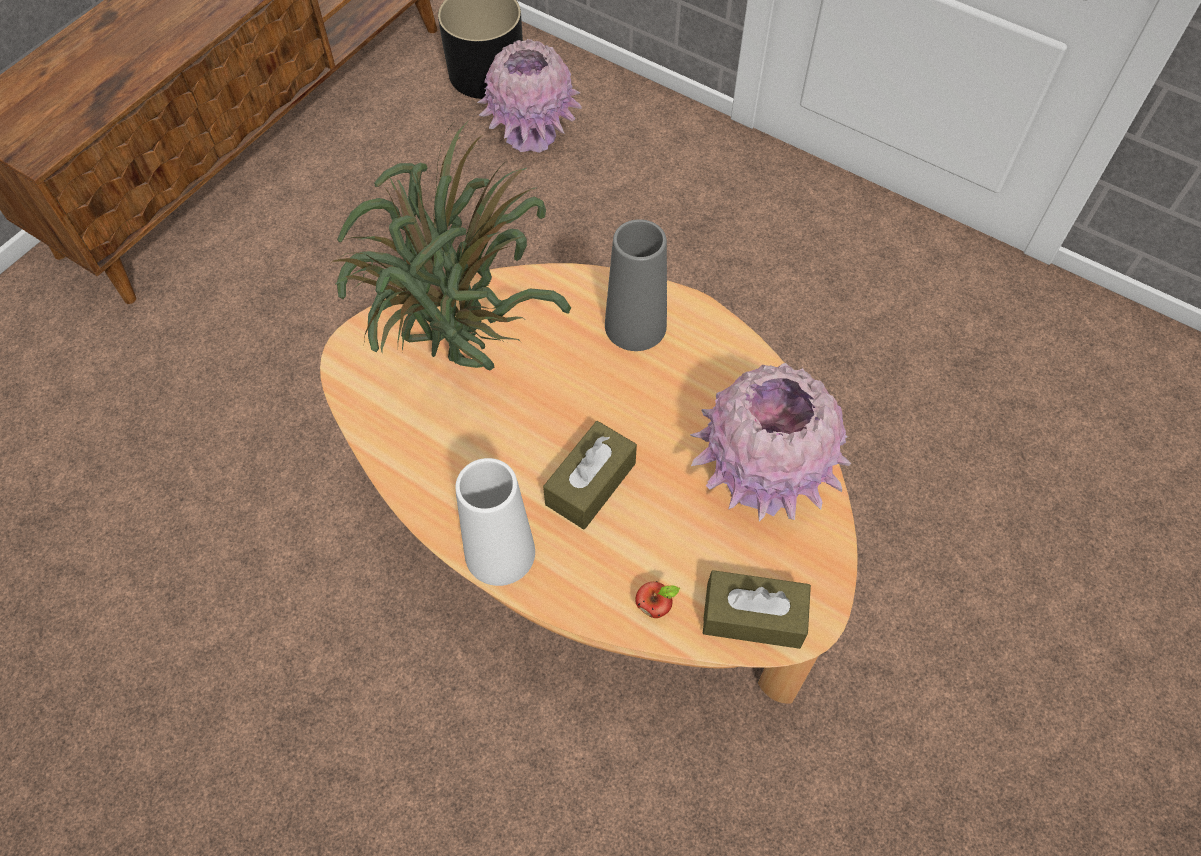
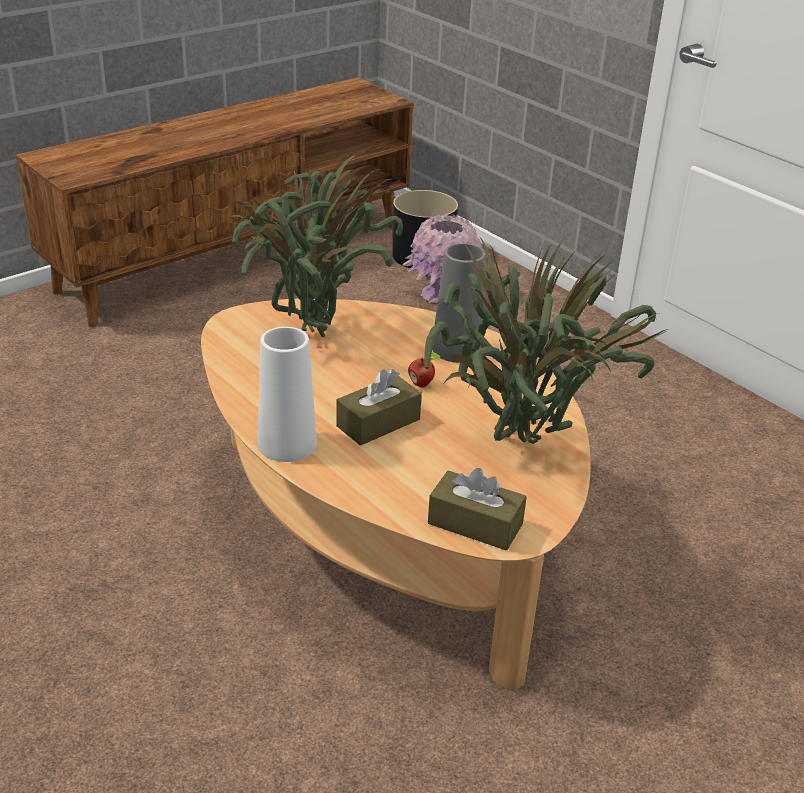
camera: 15 degrees right, 25 degrees down
(655, 607) = (396, 500): apple -> apple (422, 384)
(762, 479) = (520, 449): pink vase -> potted plant

